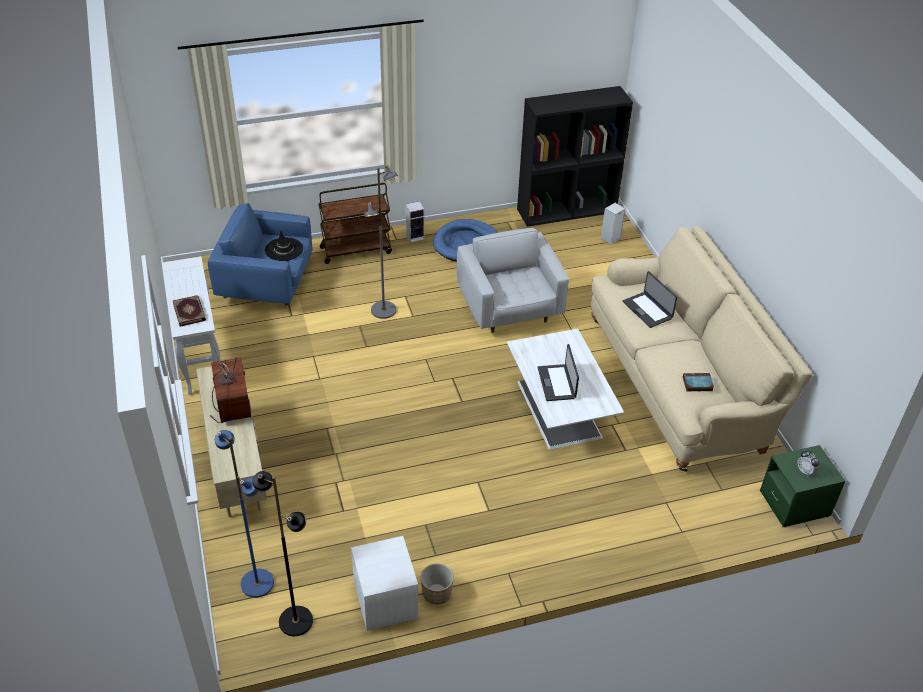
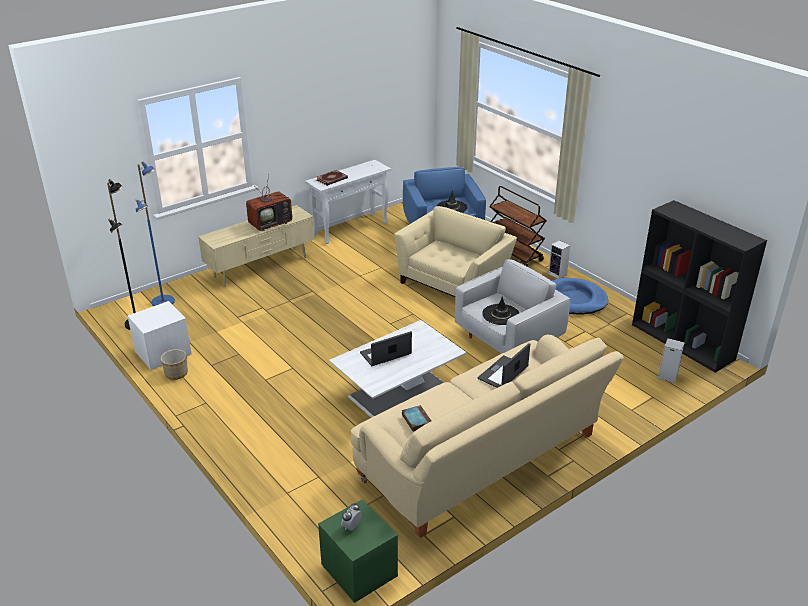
camera: 70 degrees right, 10 degrees down
(384, 310) = (454, 282): grey floor lamp -> beige armchair
(525, 286) = (501, 315): none -> black hat

